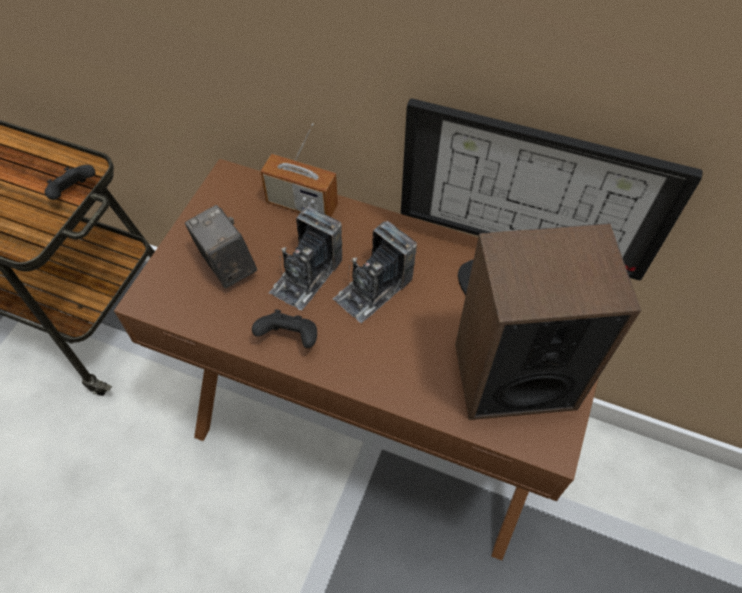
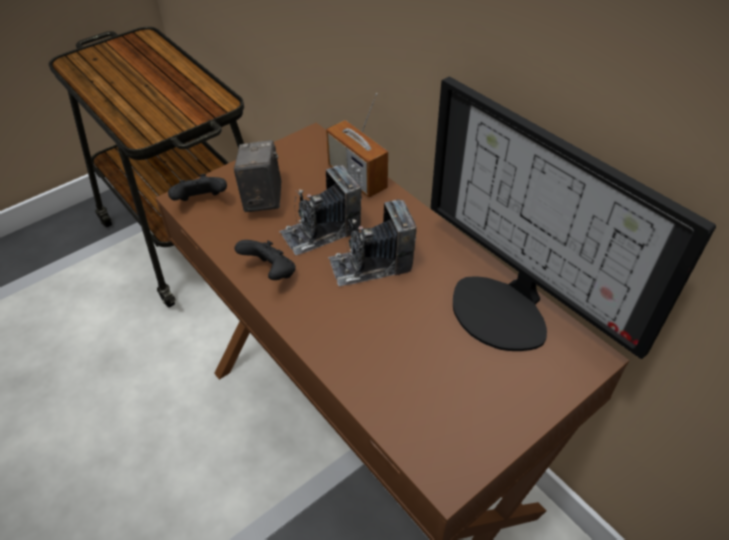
camera: 30 degrees right, 10 degrees down
(74, 192) = (200, 116): black game controller -> black game controller (201, 202)
(514, 375) = (451, 393): speaker -> none

